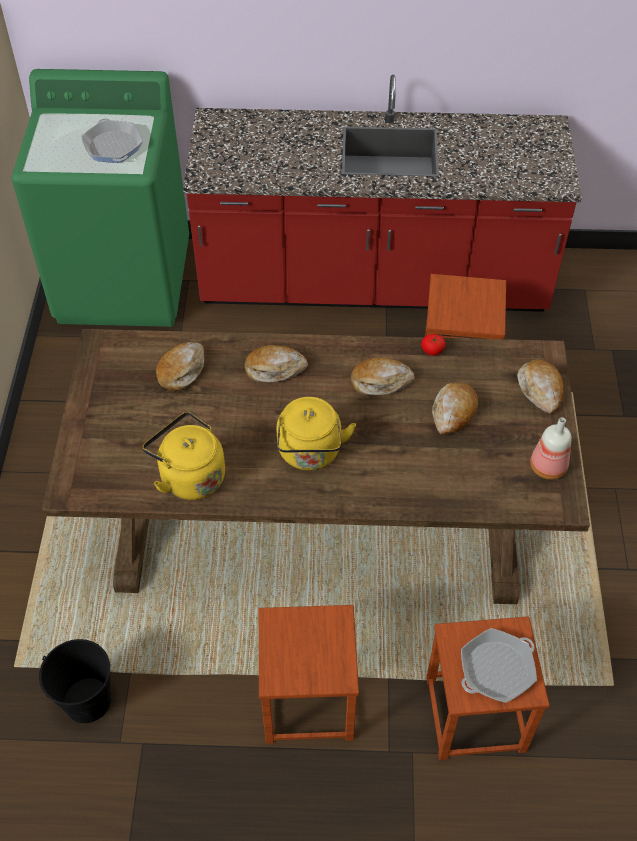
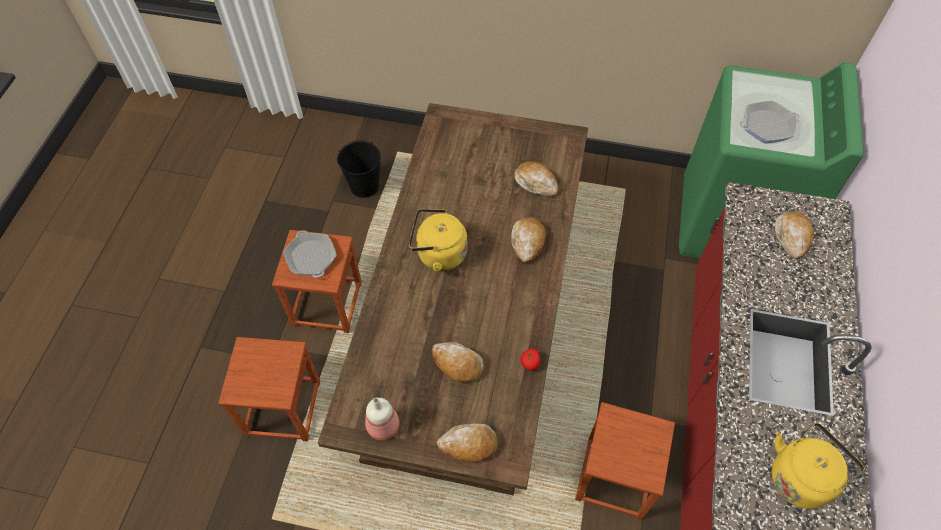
camera: 100 degrees right, 5 degrees up
(189, 476) = (436, 179): yellow kettle -> yellow kettle (801, 476)
(380, 381) = (501, 315): bread -> bread (792, 237)
(497, 669) = (256, 374): frying pan -> frying pan (311, 257)

